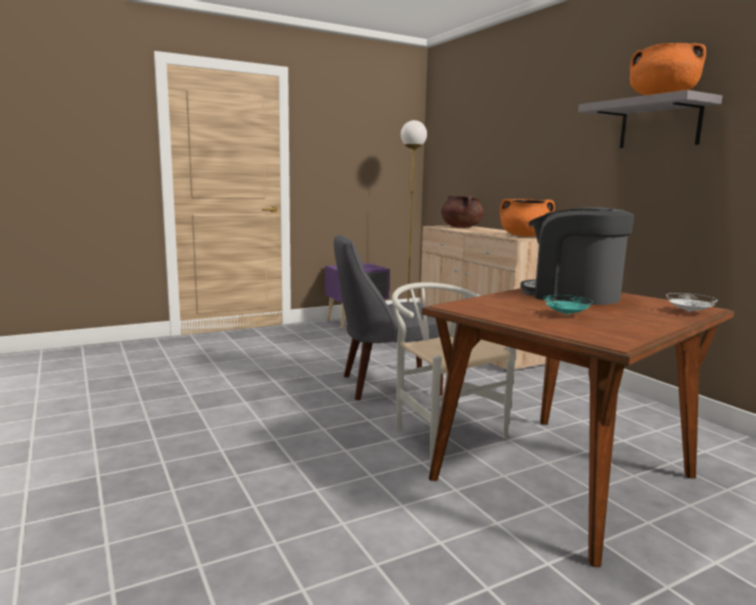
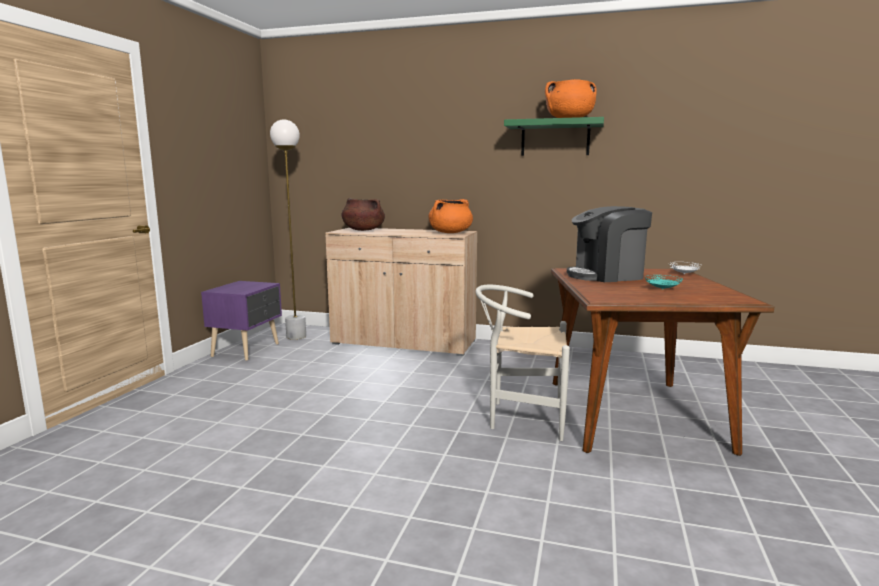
camera: 45 degrees left, 0 degrees up
(385, 385) = (405, 398): grey chair -> none
(659, 124) = (555, 138): grey shelf -> green shelf

